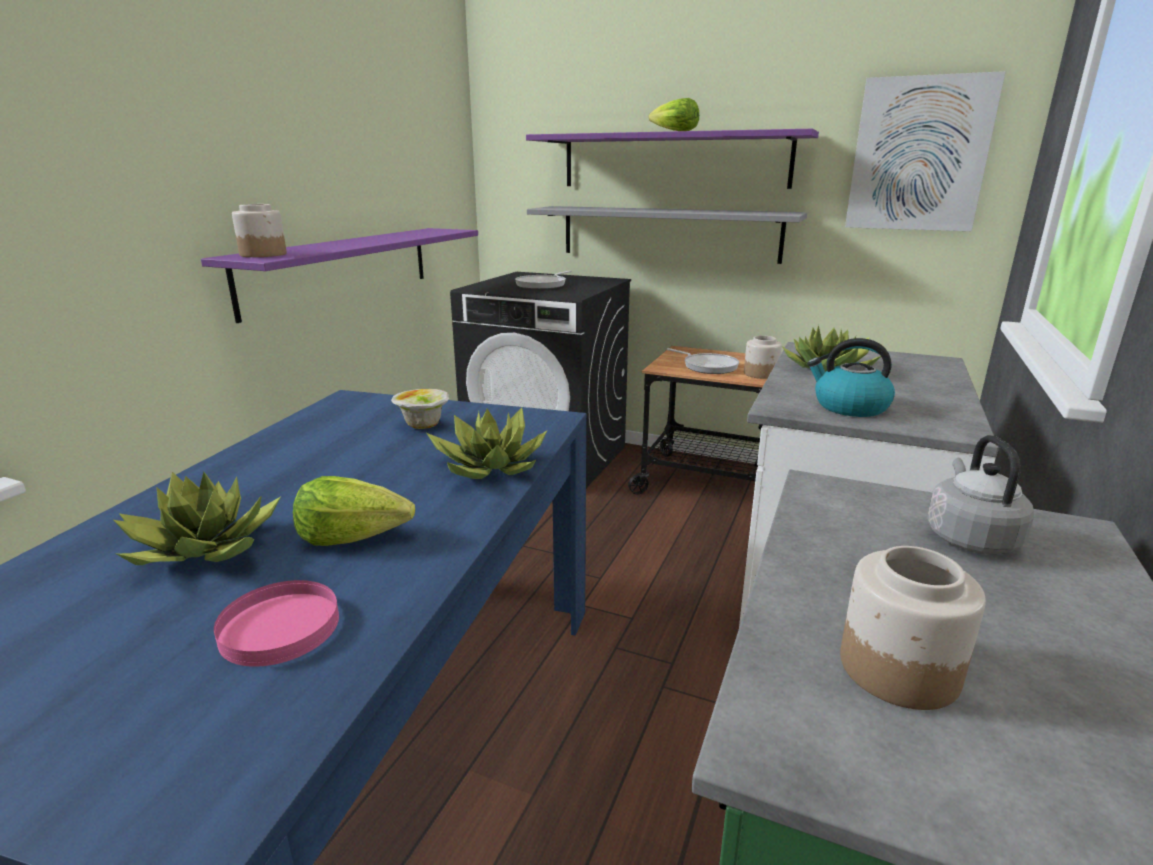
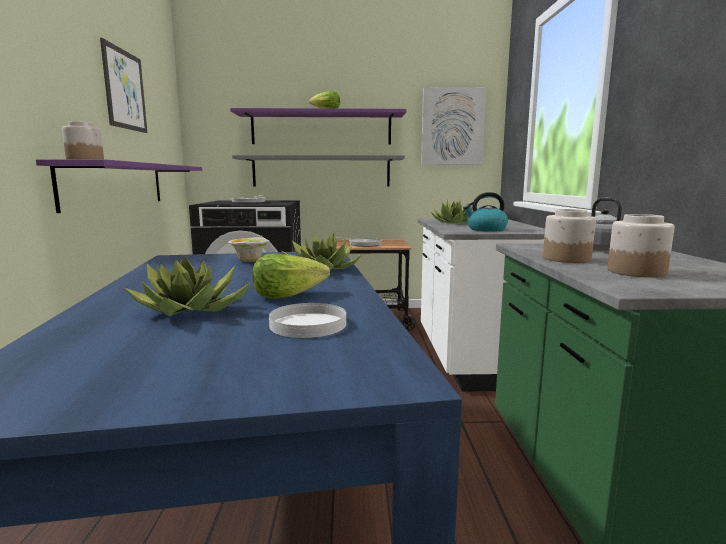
camera: 25 degrees left, 10 degrees down
(279, 627) = (307, 324): pink plate -> white plate
(360, 127) = (125, 90): none -> picture
(761, 374) = (395, 244): jar -> jar (567, 259)

